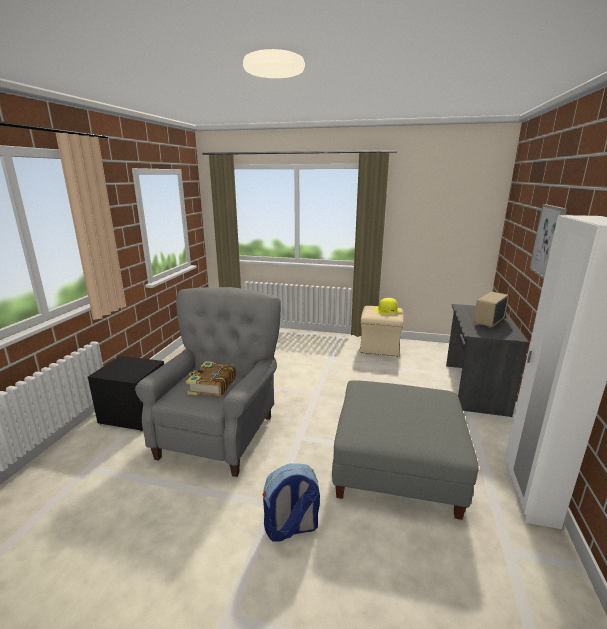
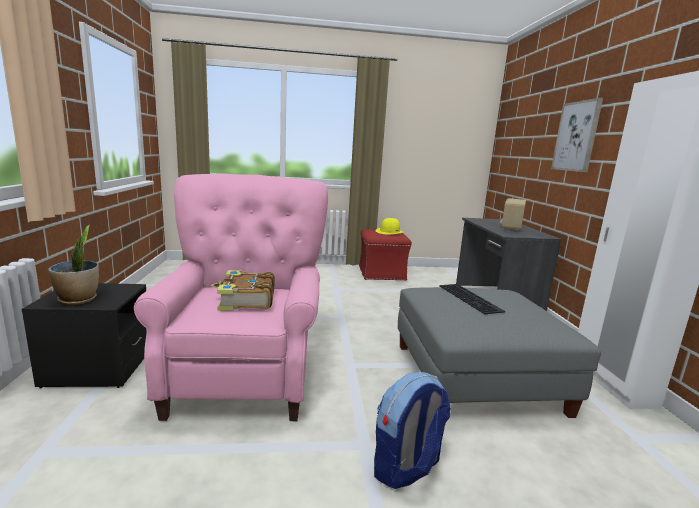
camera: 20 degrees left, 5 degrees down
(119, 372) = (78, 300): none -> potted plant
(220, 433) = (245, 374): grey armchair -> pink armchair
(380, 347) = (381, 273): beige ottoman -> red ottoman
(394, 399) = (471, 298): none -> keyboard

